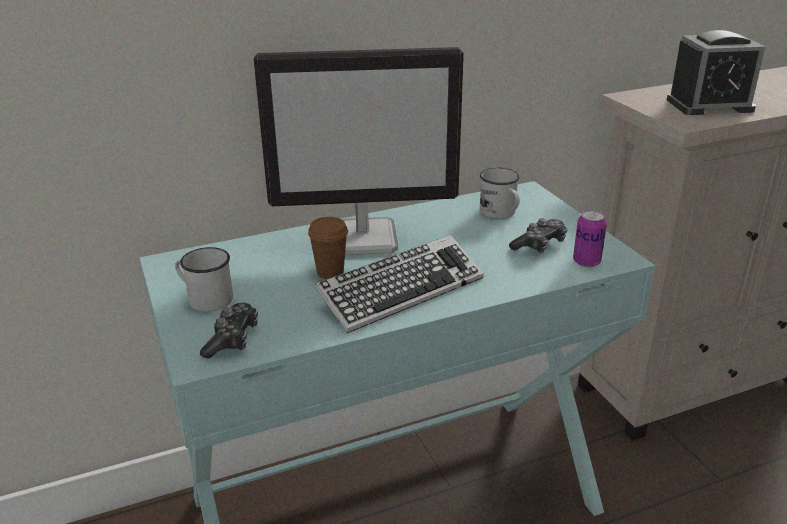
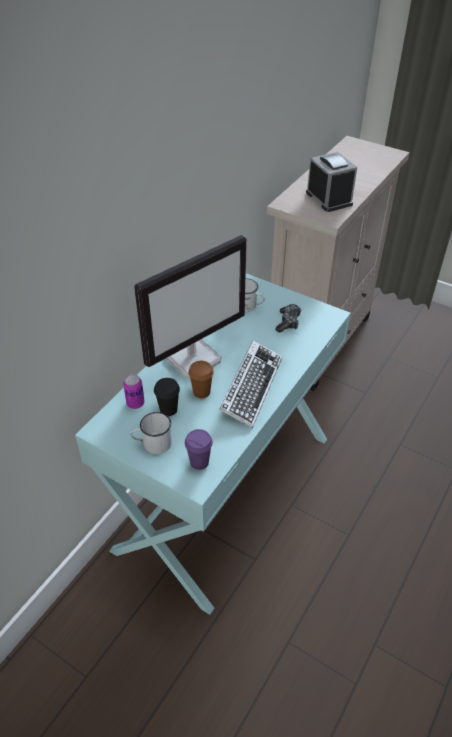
camera: 35 degrees left, 15 degrees up
(232, 339) = (199, 462): game controller -> purple cup
(268, 274) = (168, 410): none -> black cup
(586, 262) = (319, 324): can -> can (135, 403)
(709, 105) = (329, 198): alarm clock -> alarm clock turned 75 degrees counterclockwise

